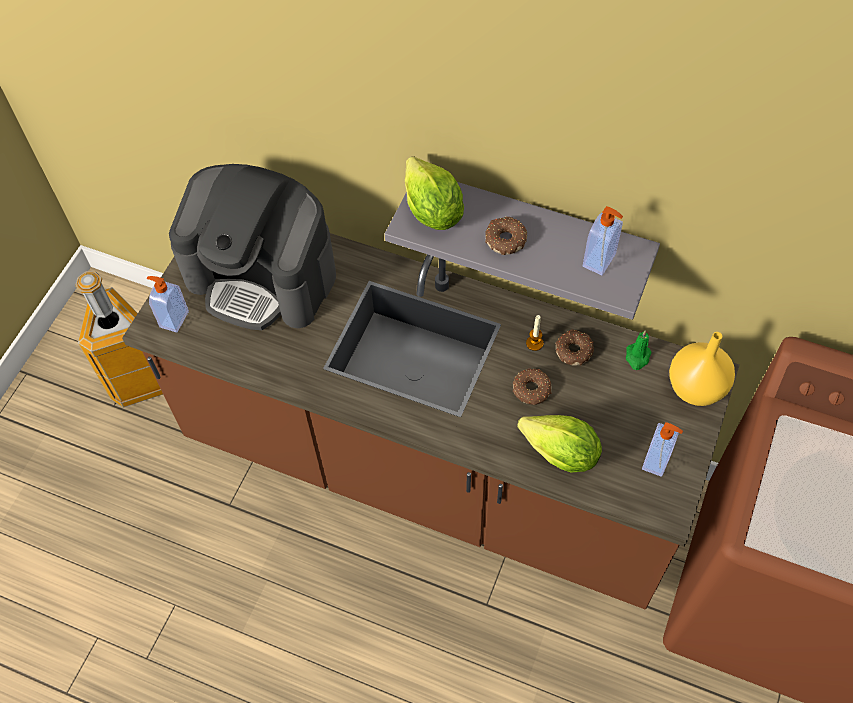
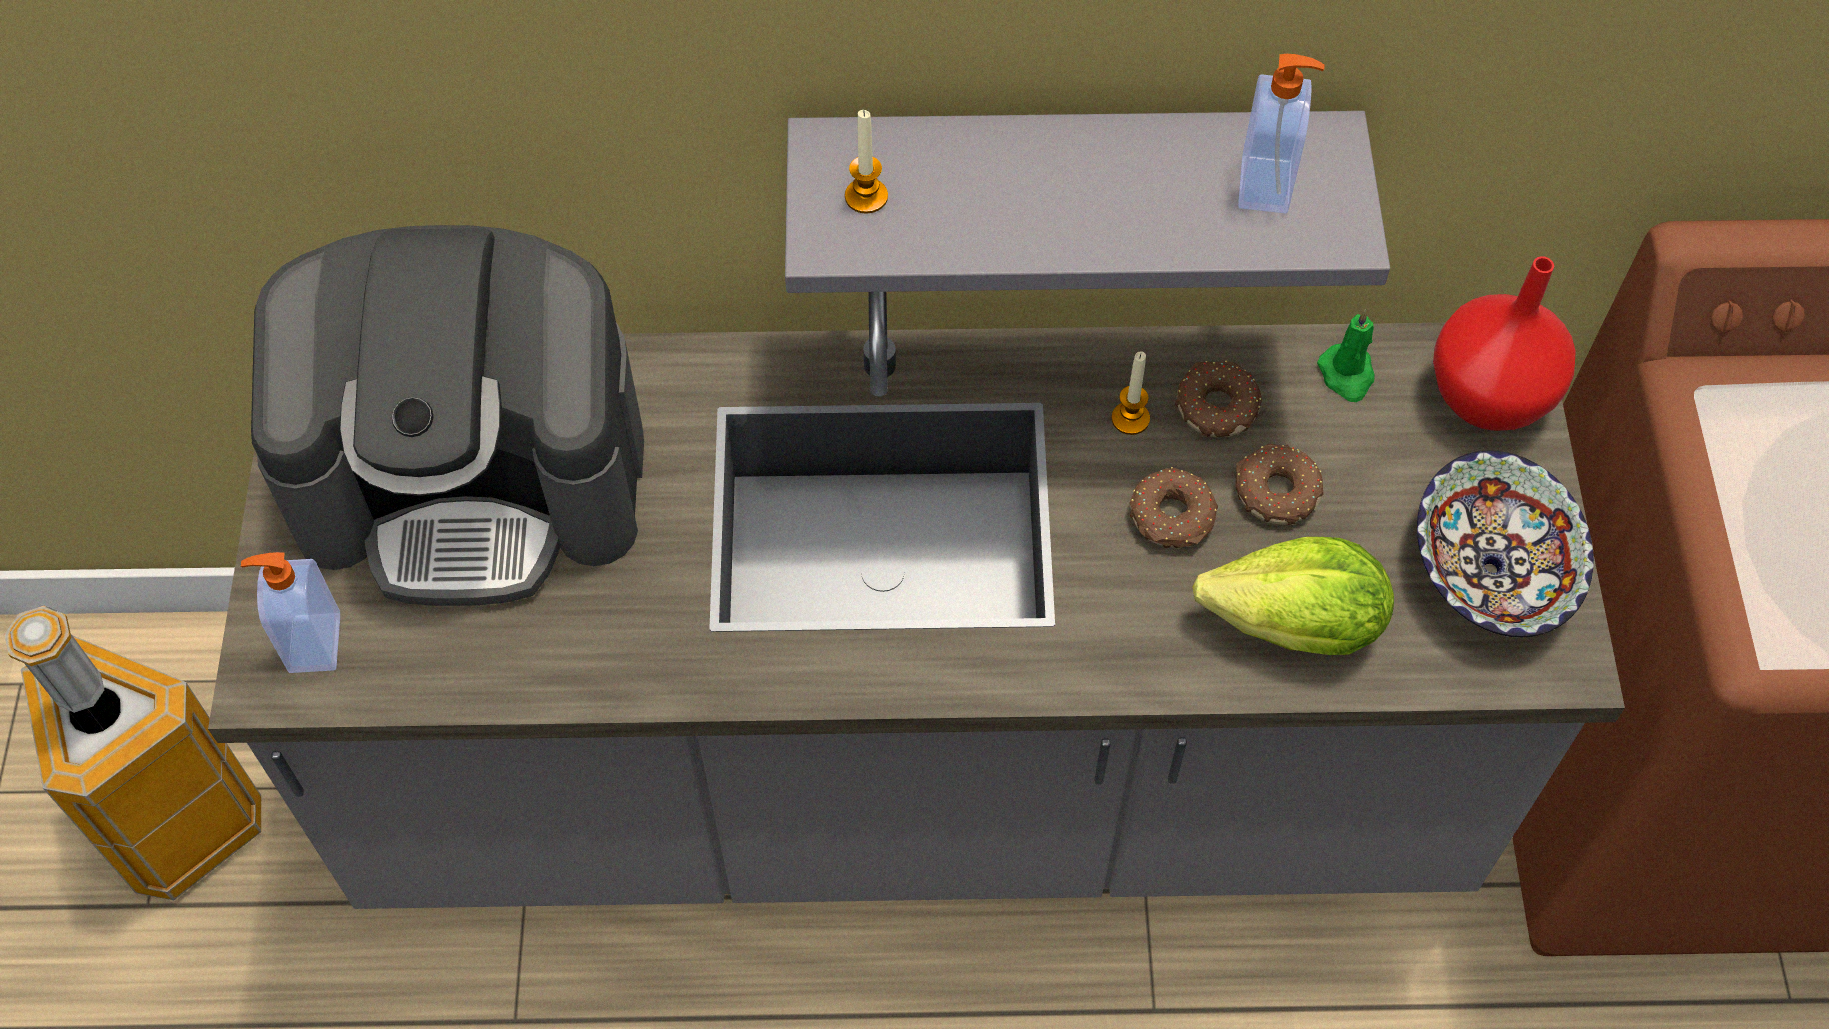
camera: 25 degrees left, 0 degrees up
(431, 469) = (914, 777): brown counter -> grey counter
(432, 212) = (866, 196): lettuce -> candle
(505, 239) = (1051, 204): donut -> donut (1275, 491)
(657, 461) = (1488, 570): soap dispenser -> bowl
(694, 387) = (1485, 396): yellow vase -> red vase

